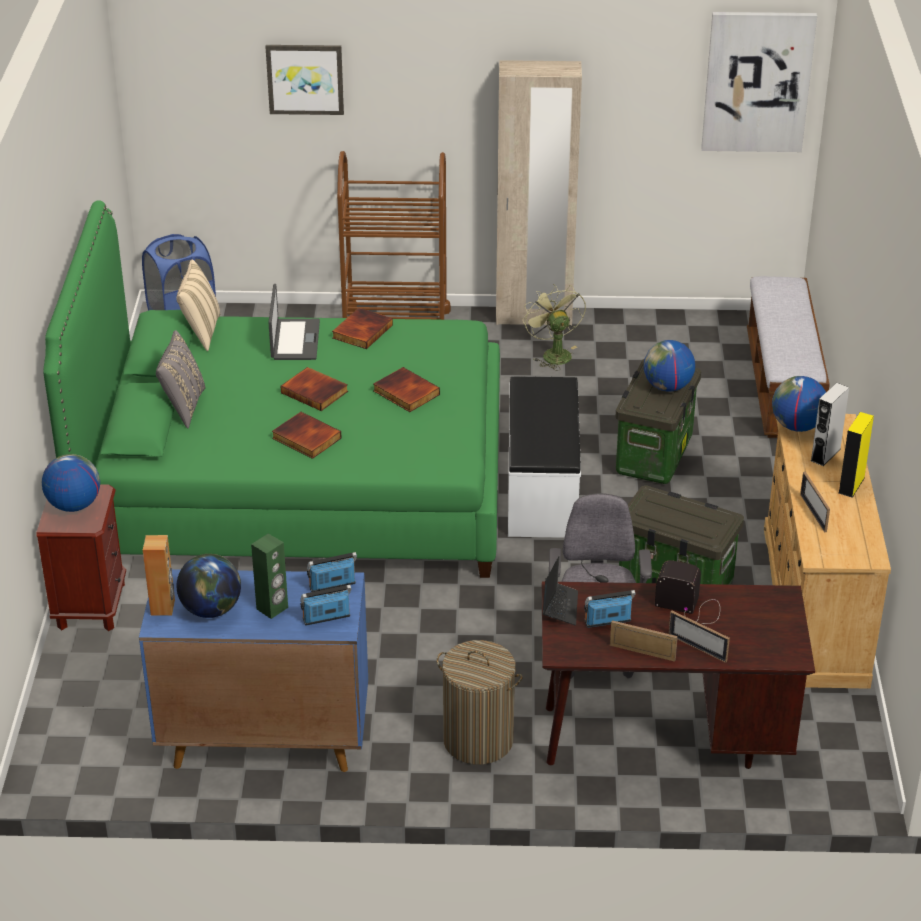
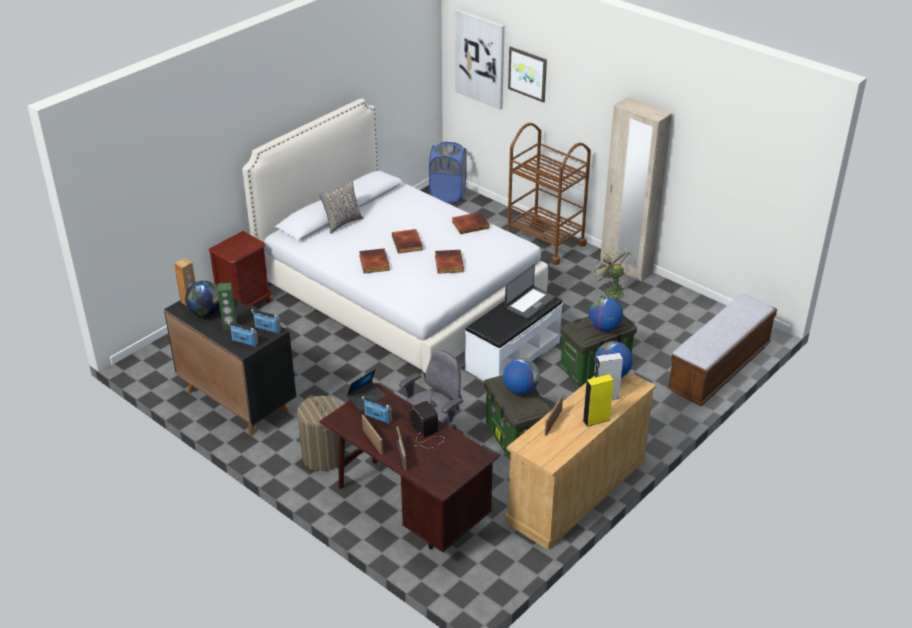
camera: 40 degrees right, 0 degrees up
(74, 505) = (238, 244): globe -> globe (520, 390)
(201, 332) = (396, 192): beige pillow -> none
(263, 739) = (237, 401): blue cabinet -> black cabinet
(294, 340) = (433, 214): laptop -> laptop (529, 303)
(295, 485) = (398, 295): green bed -> white bed
(553, 353) = (611, 291): green fan -> green fan turned 45 degrees counterclockwise
(757, 81) = (775, 164): picture -> picture (480, 59)

